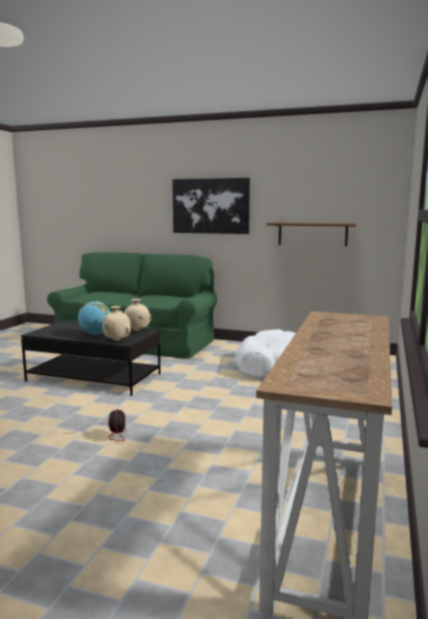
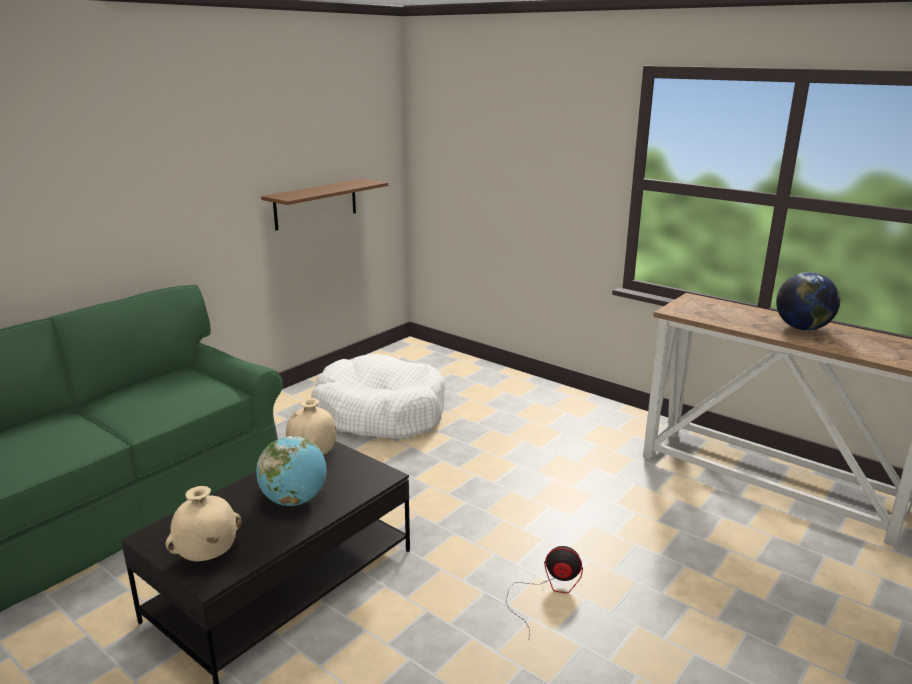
camera: 70 degrees left, 10 degrees up
(117, 340) = (364, 483): beige vase -> beige vase (207, 556)
(210, 206) = (155, 183): picture -> none
(343, 344) = (802, 328): none -> globe

